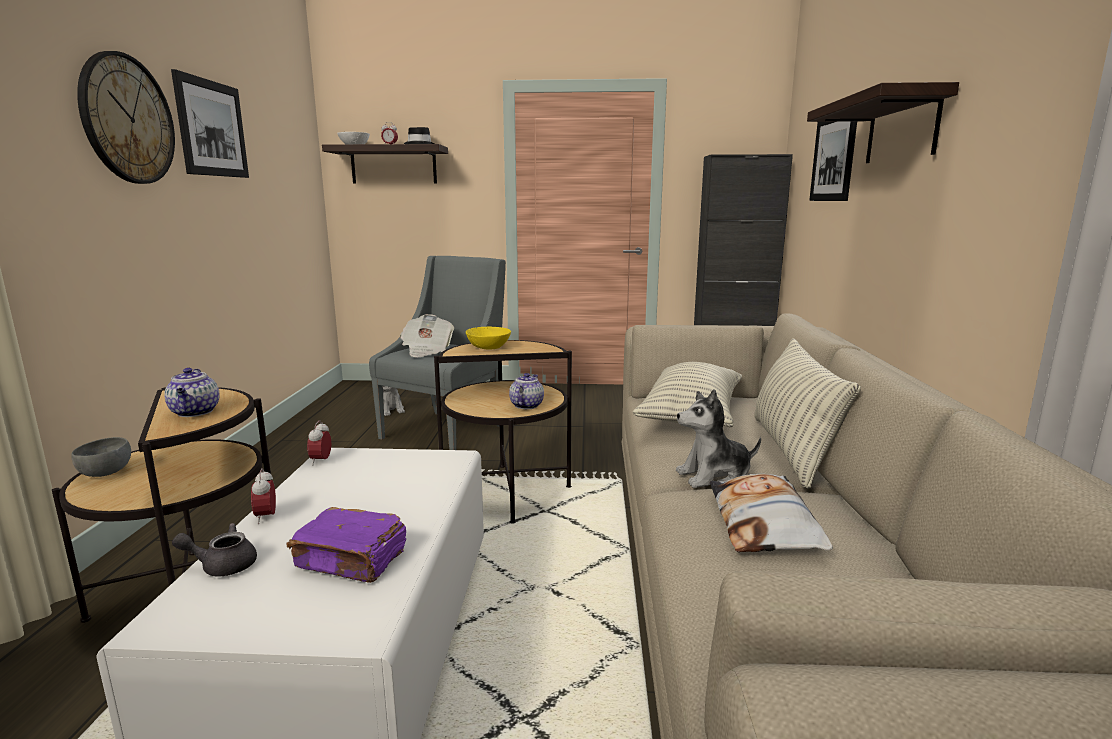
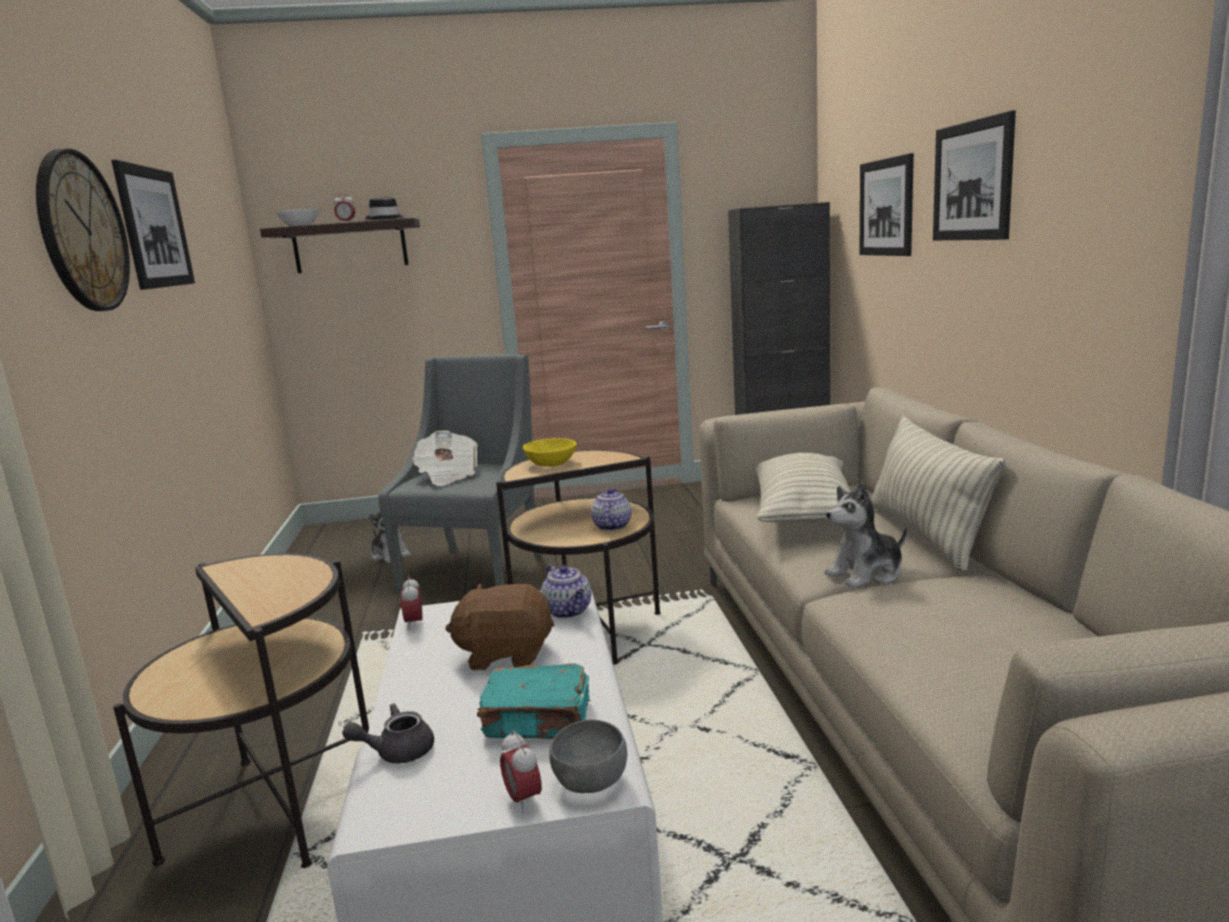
camera: 10 degrees left, 0 degrees up
(105, 473) = (165, 678): grey bowl -> grey bowl (591, 782)
(195, 412) = (277, 587): teapot -> teapot (569, 611)
(266, 517) = (403, 694): alarm clock -> alarm clock (523, 799)
(352, 560) = (539, 721): purple book -> turquoise book
(370, 497) = (506, 654): none -> brown plush toy
(764, 523) = (944, 612): pillow -> none
(901, 129) = (972, 181): shelf -> picture

